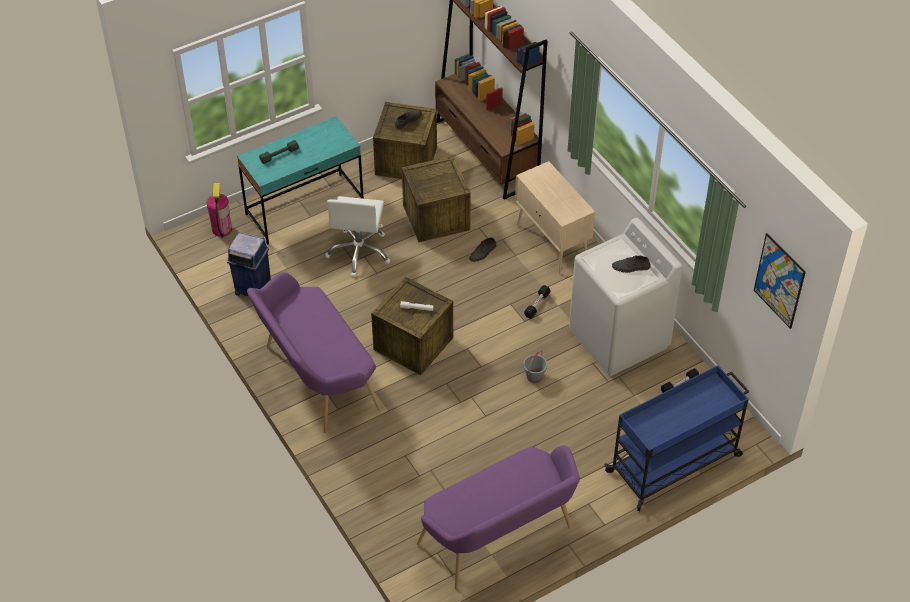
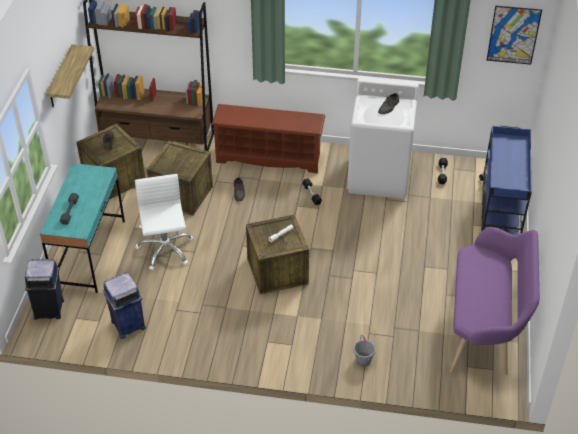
camera: 50 degrees left, 5 degrees down
(221, 229) = (49, 309): fire extinguisher -> blue trash can
(315, 379) = (252, 340): purple bench -> none
(359, 252) = (165, 249): white office chair -> white office chair turned 150 degrees counterclockwise
(374, 30) = (60, 77): none -> shelf
(534, 376) = (368, 231): grey bucket -> grey bucket (363, 360)
(552, 243) = (269, 157): beige cabinet -> brown shoe rack

